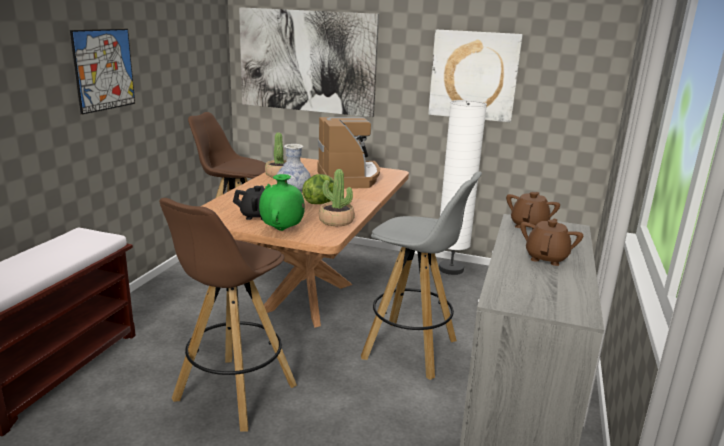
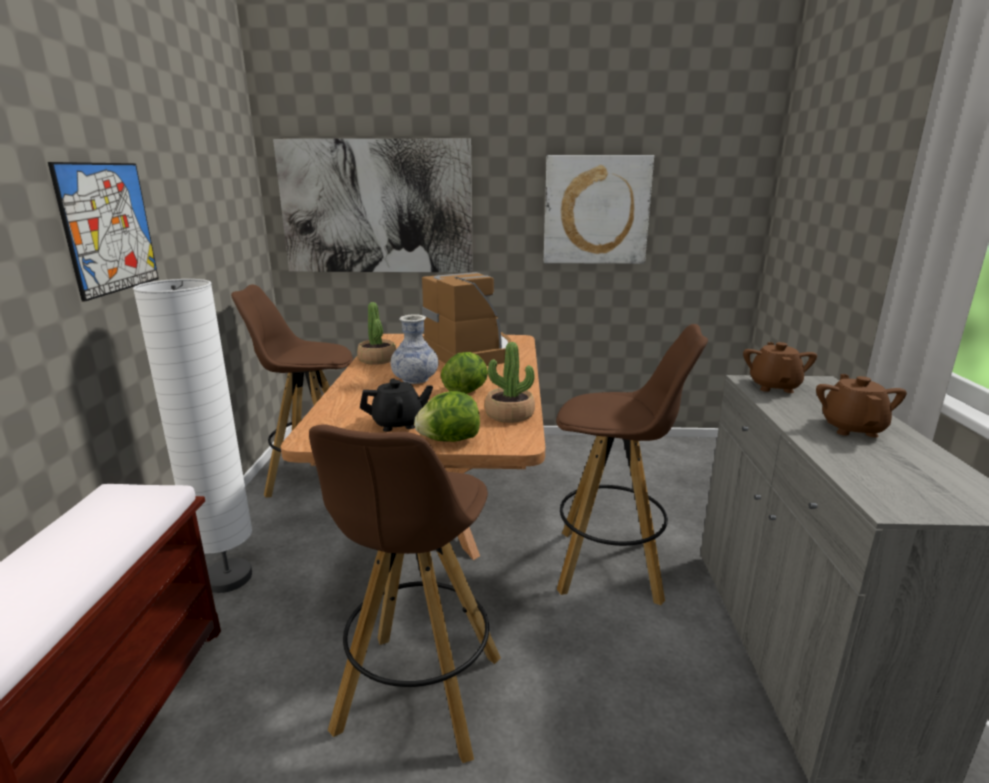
camera: 15 degrees left, 0 degrees up
(282, 230) = (449, 440): green vase -> lettuce
(412, 350) = (612, 566): grey stool -> brown stool
(451, 269) = (587, 447): white floor lamp -> white floor lamp (228, 578)

